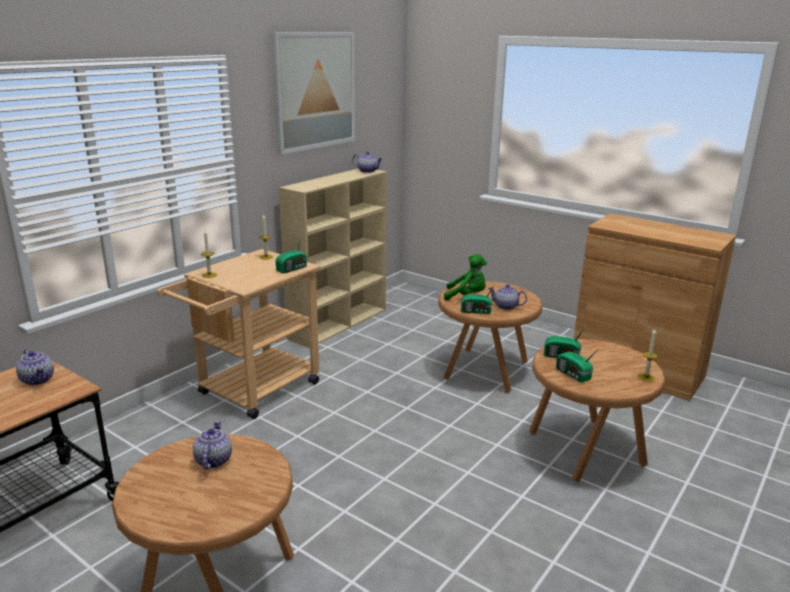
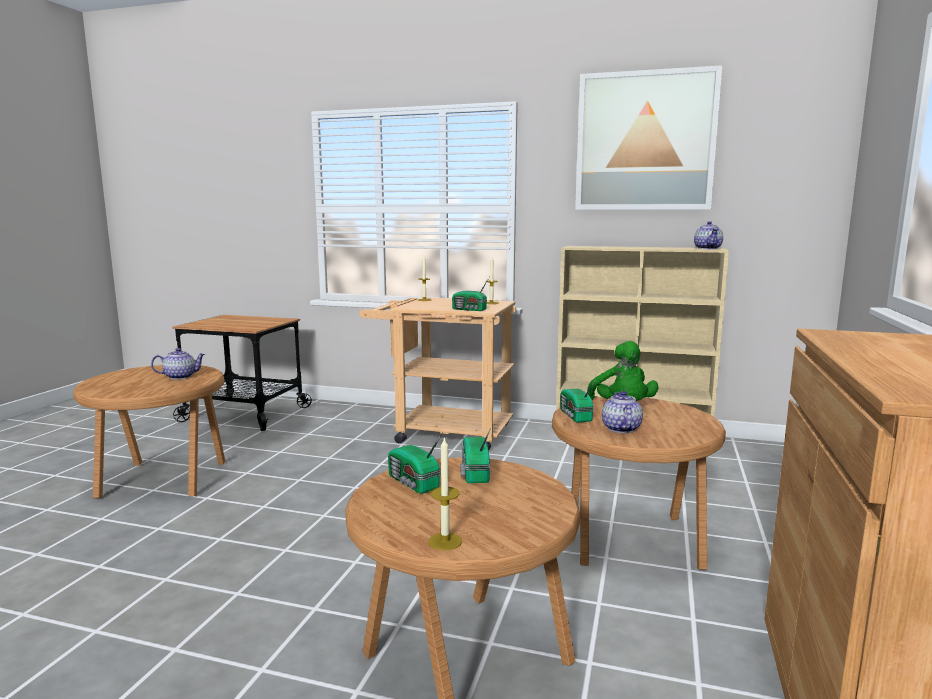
camera: 70 degrees right, 10 degrees down
(38, 380) = (263, 322): teapot -> none
(573, 375) = (413, 483): radio -> radio turned 75 degrees counterclockwise

